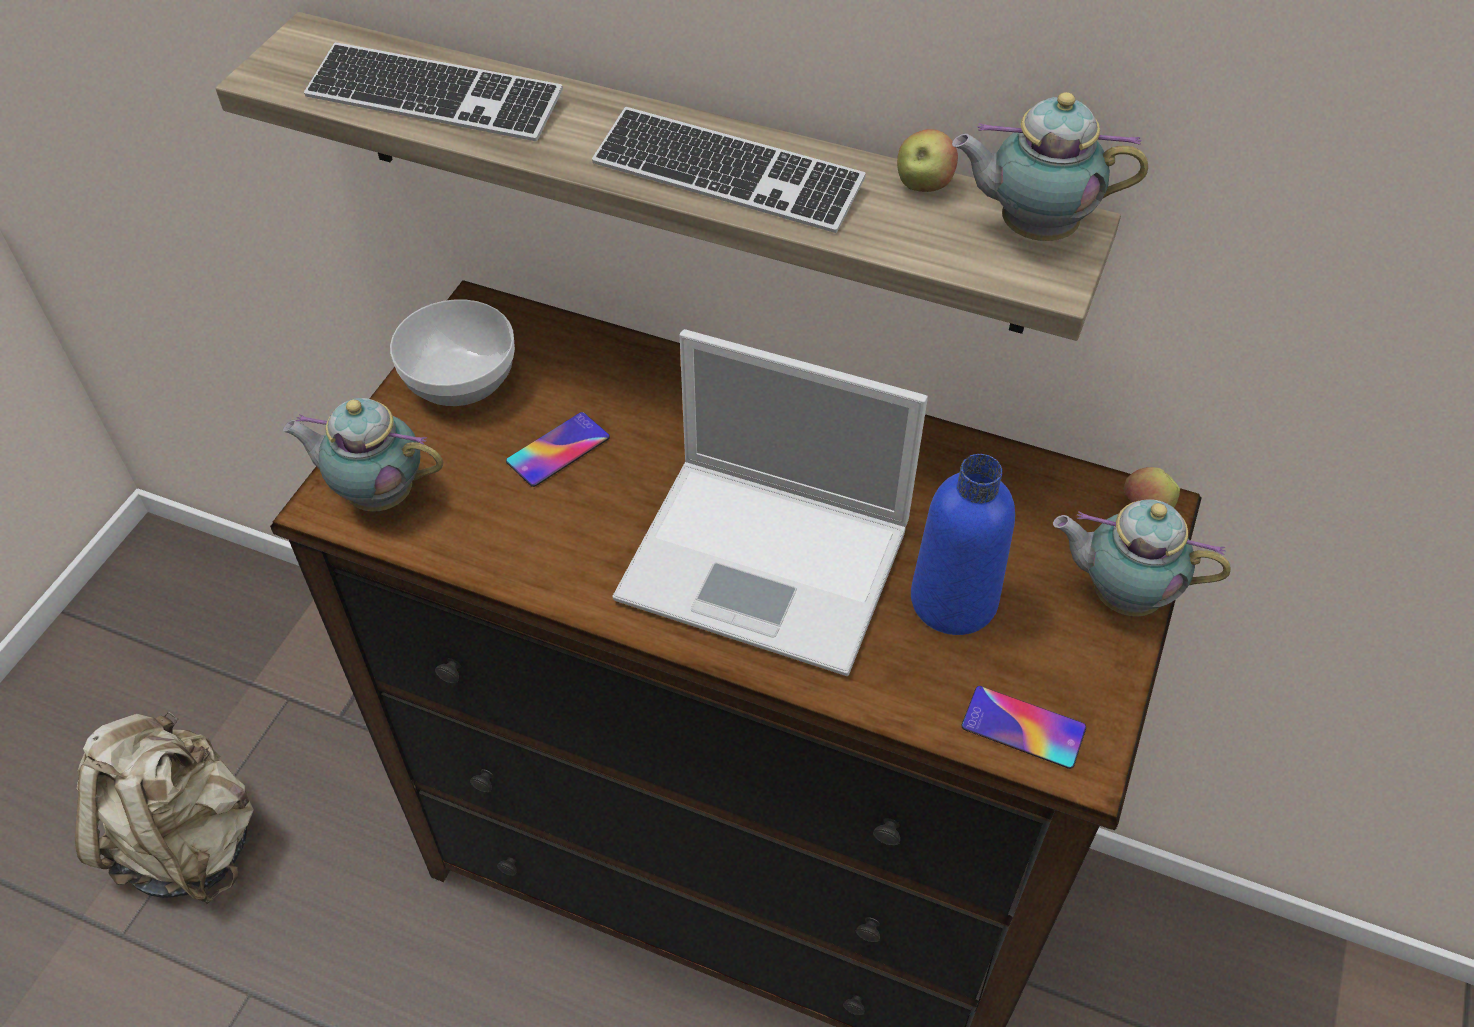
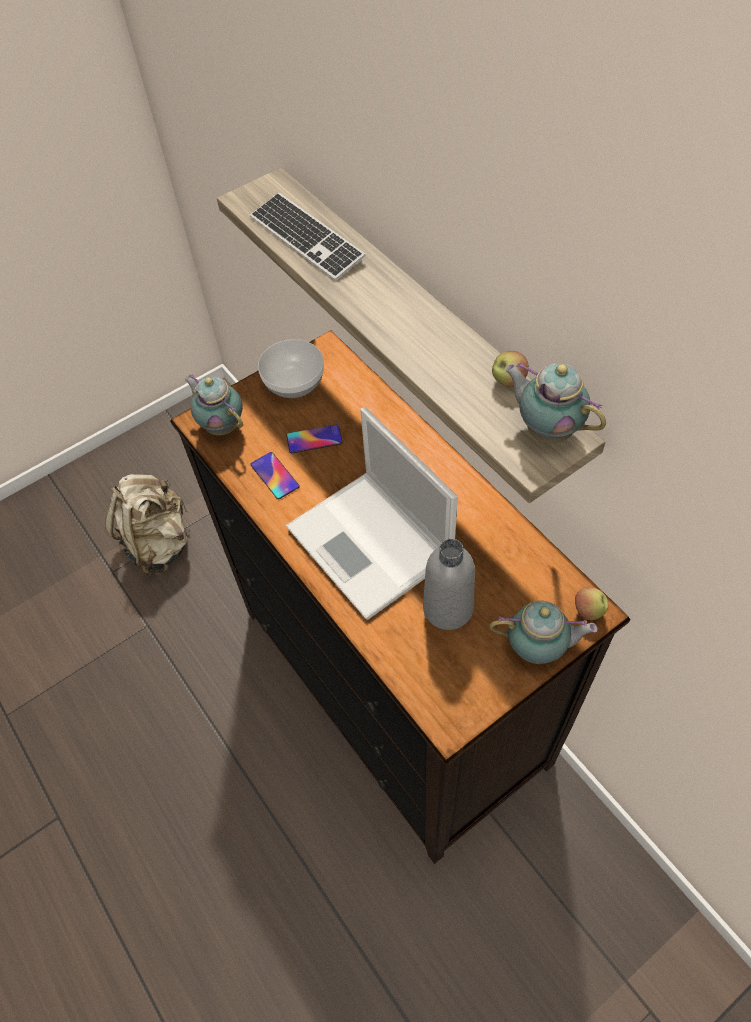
camera: 35 degrees right, 5 degrees up
(727, 176) = (412, 335): keyboard -> none
(953, 600) = (448, 608): blue bottle -> grey bottle
(1023, 727) = (433, 690): phone -> phone (274, 475)
(1120, 594) = (538, 649): teapot -> teapot turned 135 degrees clockwise

